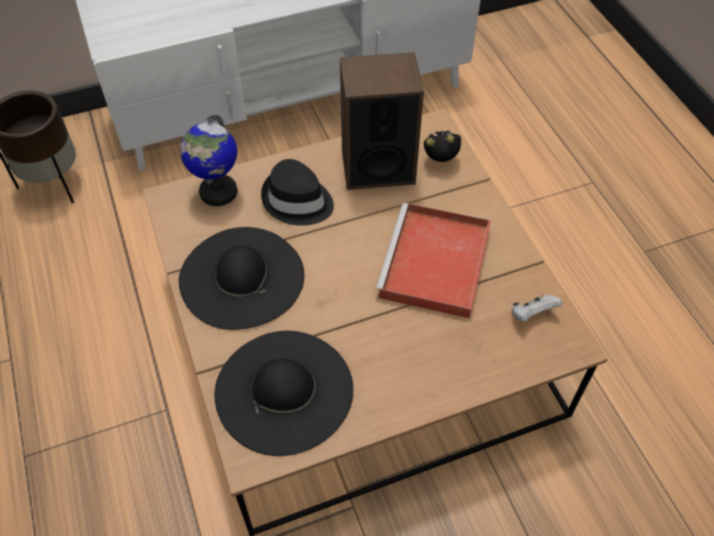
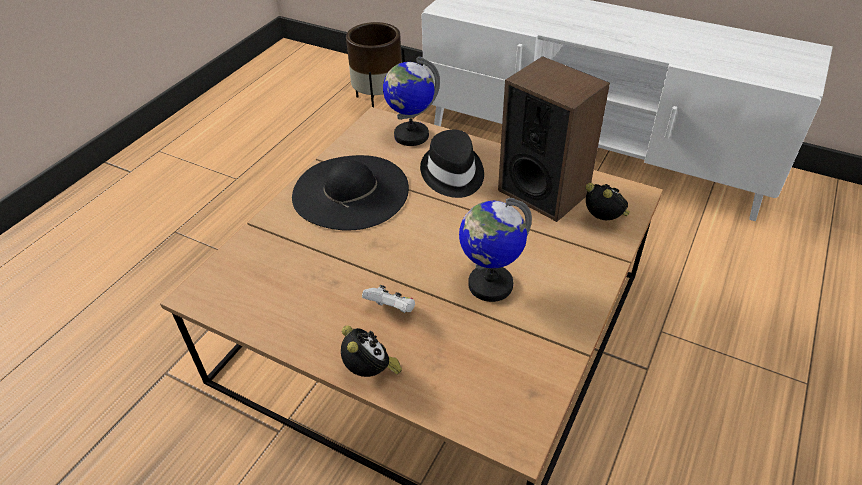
camera: 50 degrees right, 10 degrees down
(284, 390) = (273, 274): black hat -> none
(435, 265) = (489, 284): red tray -> globe
(448, 389) = (370, 372): none -> alarm clock
(532, 314) = (516, 383): white game controller -> white game controller (392, 309)

